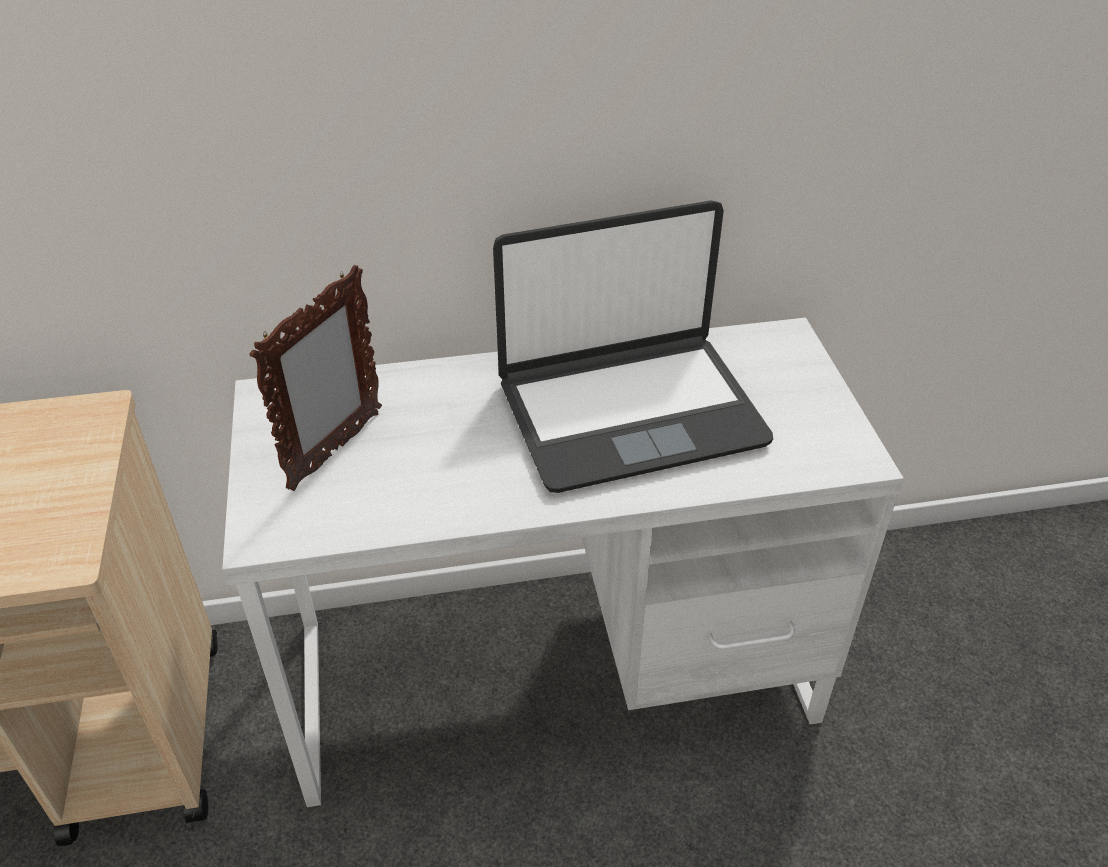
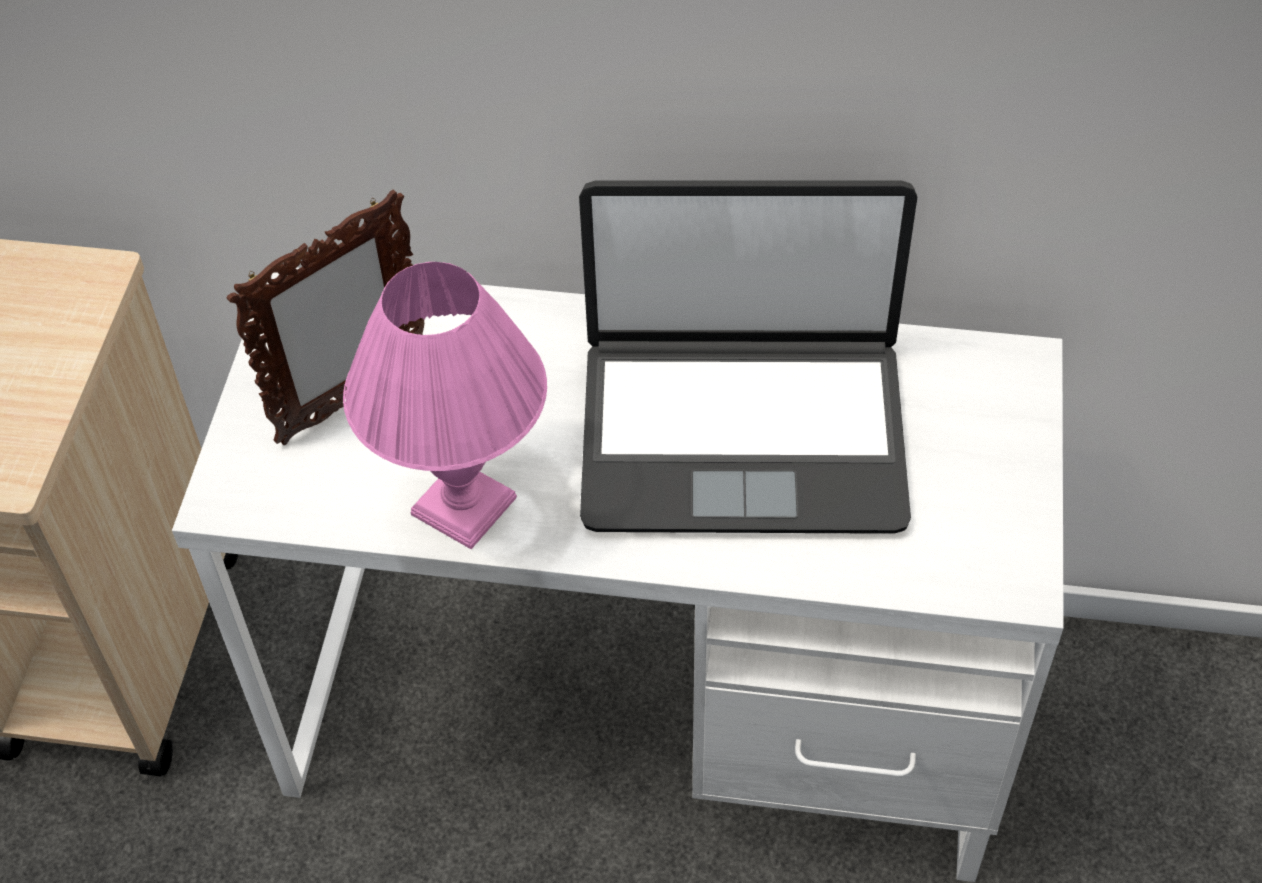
camera: 20 degrees right, 10 degrees up
(448, 500) = (461, 506): none -> pink table lamp

